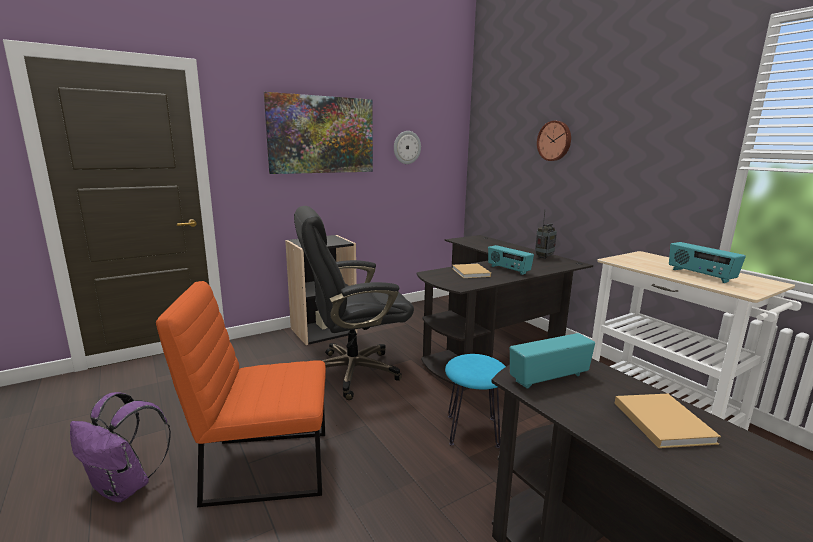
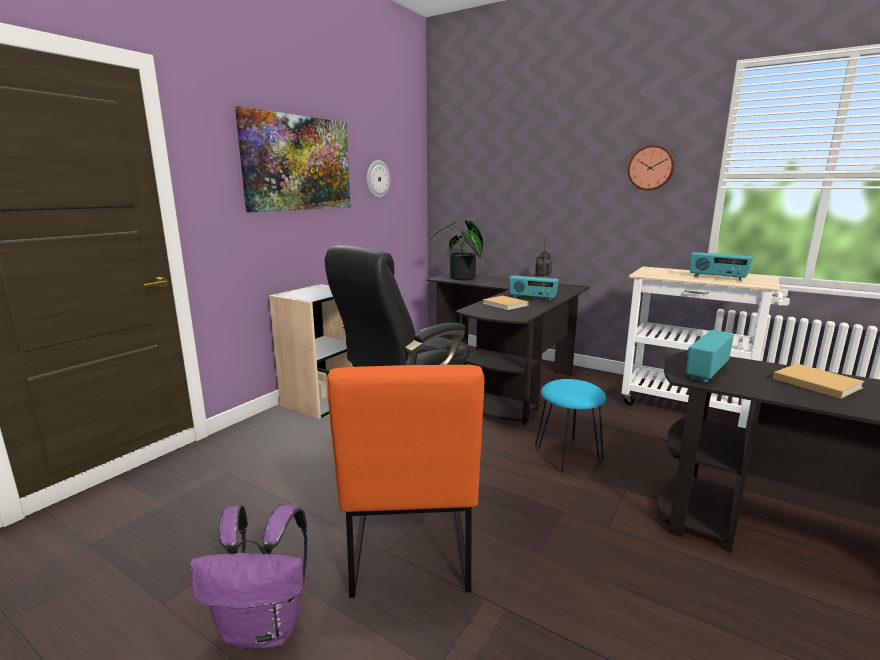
camera: 25 degrees left, 0 degrees up
(264, 466) = (409, 548): orange chair -> orange chair turned 60 degrees counterclockwise
(476, 242) = (462, 278): none -> potted plant
(555, 141) = (537, 169): wall clock -> wall clock (651, 168)

